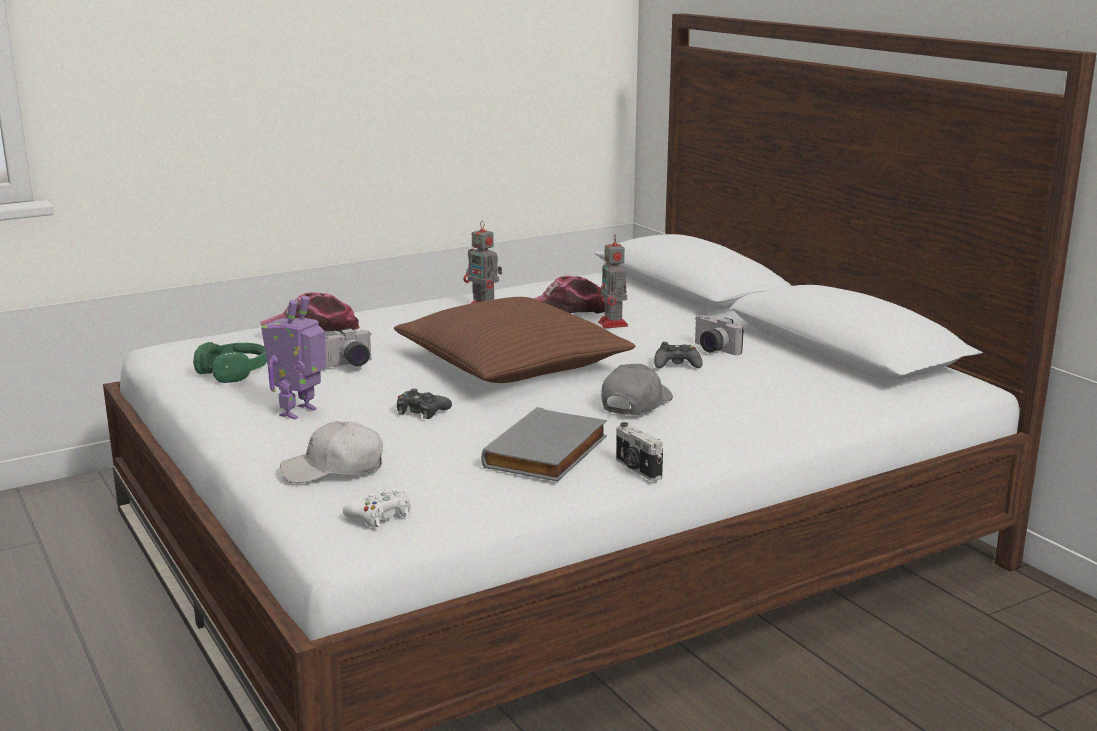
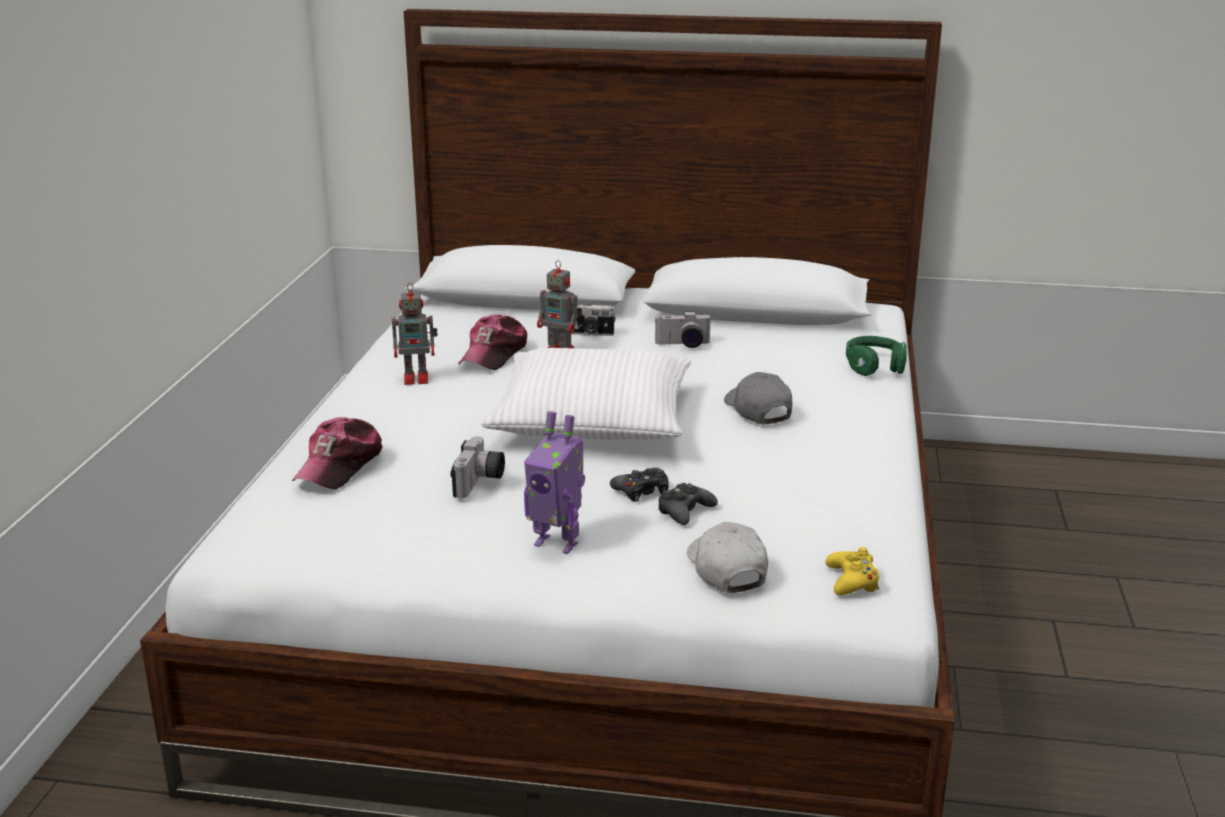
camera: 50 degrees left, 5 degrees up
(234, 372) = (388, 540): green headphones -> green headphones (874, 365)
(300, 412) = (557, 543): toy robot -> toy robot turned 45 degrees counterclockwise
(334, 469) = (726, 569): white cap -> white cap turned 135 degrees clockwise
(380, 515) = (852, 581): white game controller -> yellow game controller
(512, 364) = (591, 419): brown pillow -> white pillow
(548, 453) = (813, 475): grey book -> none
(636, 469) = (883, 458): camera -> camera (590, 333)
(677, 364) = (695, 367): black game controller -> black game controller (685, 511)

